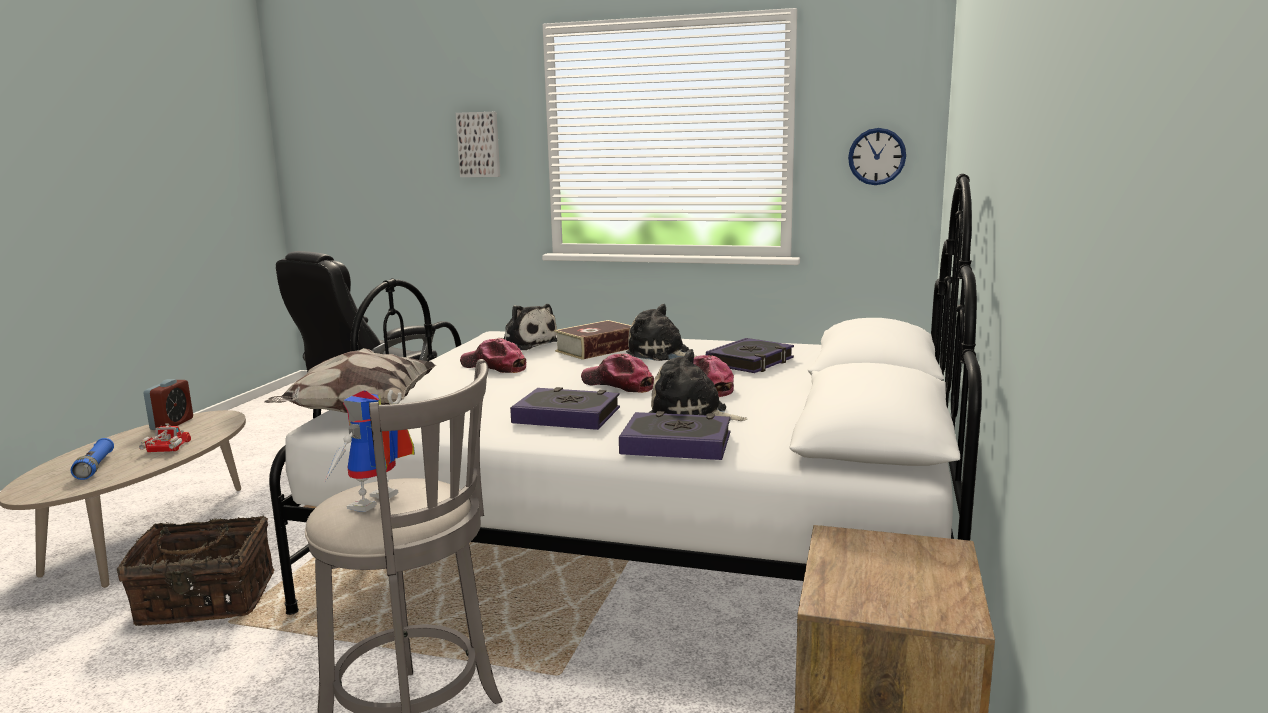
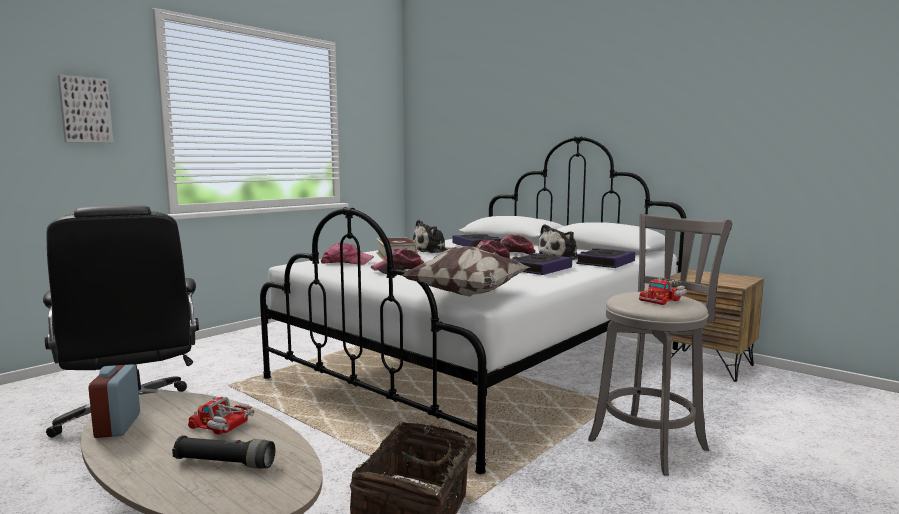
camera: 65 degrees left, 5 degrees down
(95, 467) = (225, 463): blue flashlight -> black flashlight
(172, 424) = (118, 426): alarm clock -> alarm clock turned 135 degrees counterclockwise
(377, 505) = (663, 299): toy robot -> toy truck
(526, 344) = (346, 262): plush toy -> cap
(877, 156) = (377, 139): wall clock -> none

